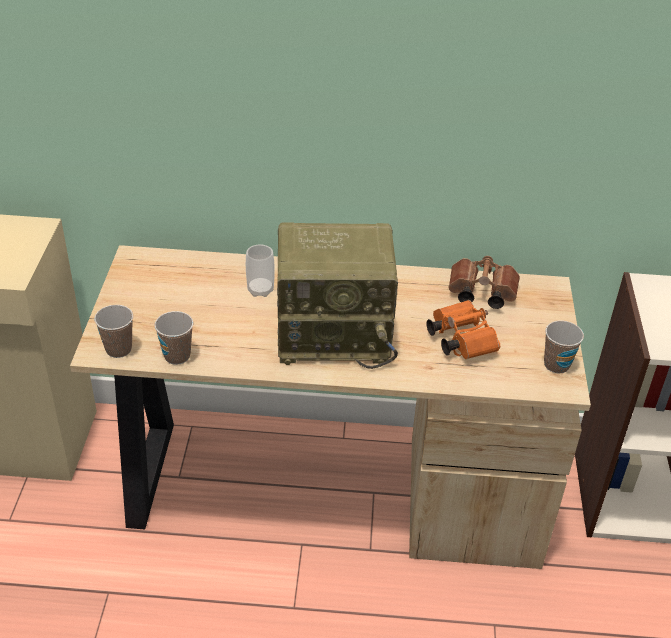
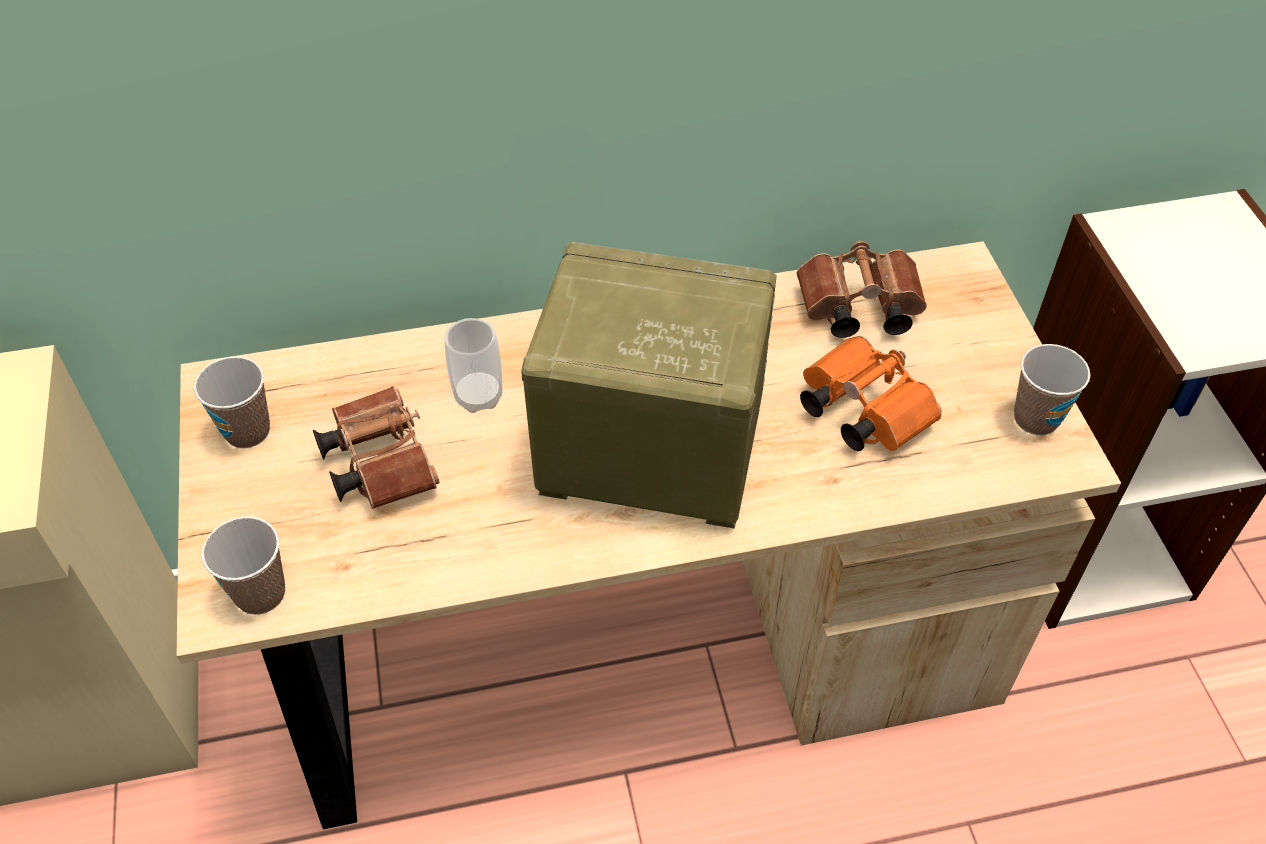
camera: 15 degrees left, 10 degrees up
(177, 356) = (377, 578): cup -> cup (247, 431)
(198, 307) = (379, 461): none -> brown binoculars
(335, 333) = (645, 452): radio -> radio turned 150 degrees counterclockwise

